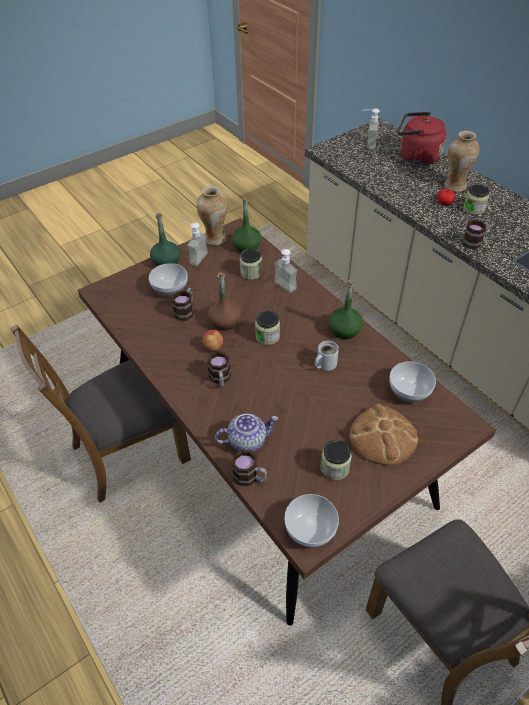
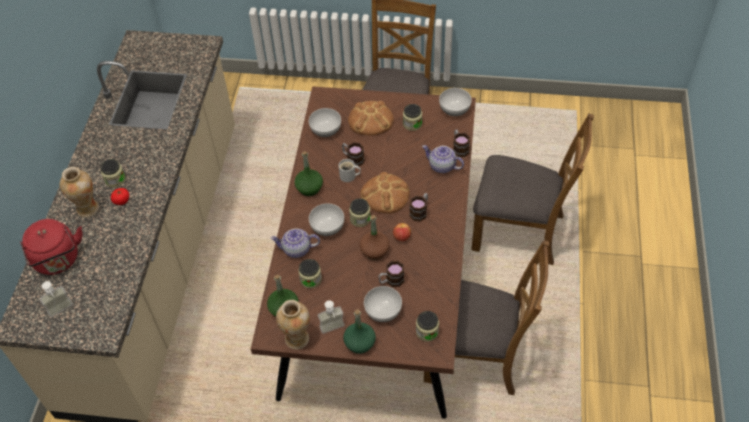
camera: 135 degrees left, 5 degrees up
(120, 297) = (427, 332): none -> jar
(181, 617) = (519, 231): none -> brown chair
(271, 371) = (385, 195): none -> bread
(286, 312) = (327, 227): none -> bowl
(289, 283) = (296, 249): soap dispenser -> teapot
(475, 242) = (163, 155): mug -> mug (353, 159)

